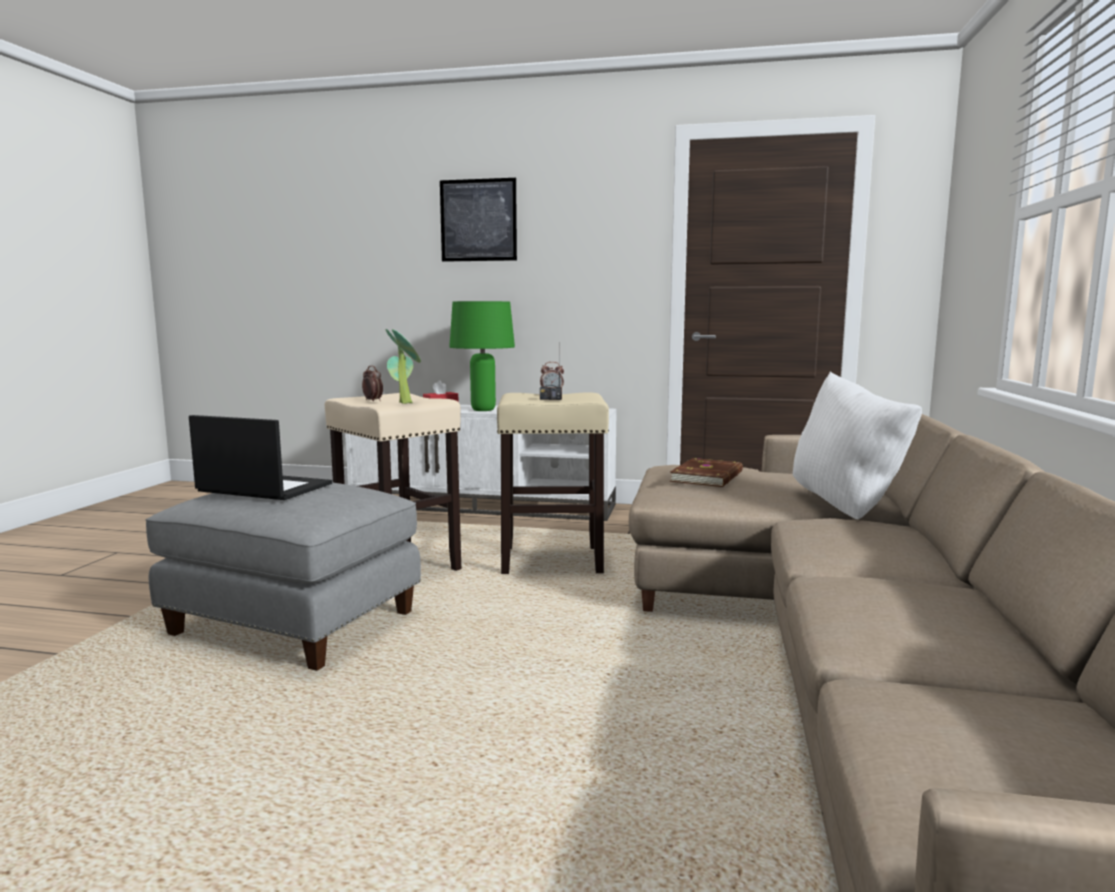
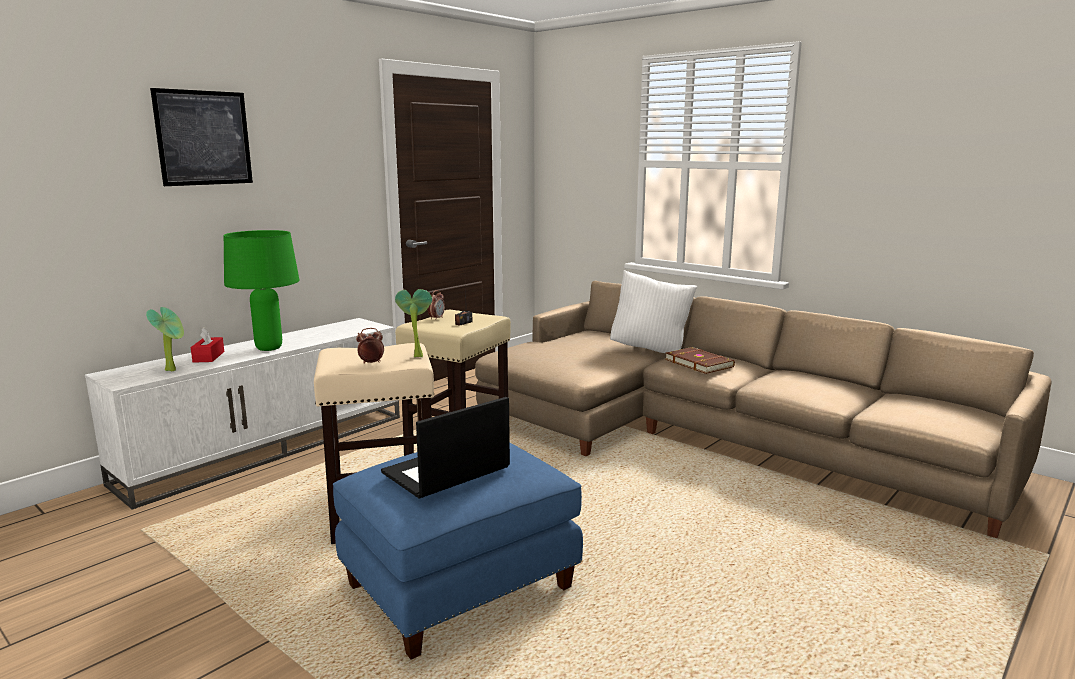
camera: 60 degrees left, 5 degrees up
(291, 625) = (460, 588): grey ottoman -> blue ottoman
(708, 477) = (558, 354): brown book -> brown book (699, 363)

